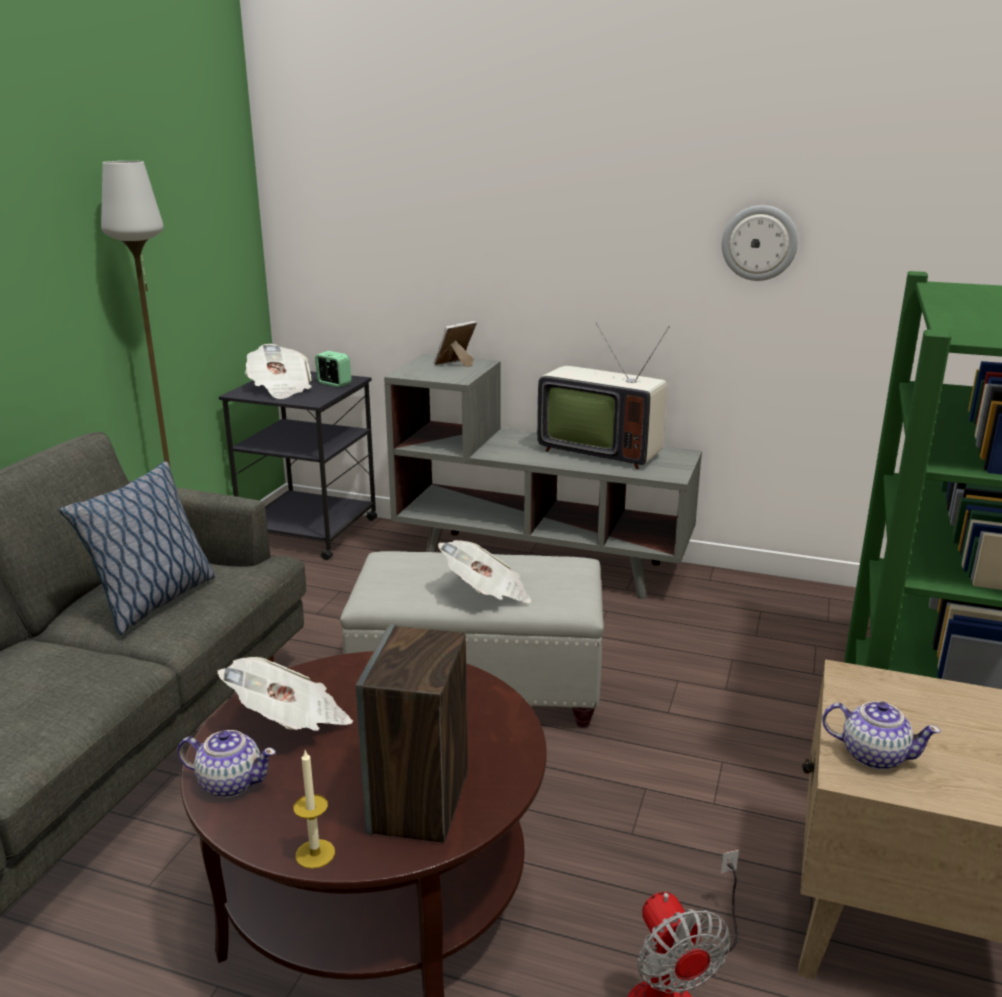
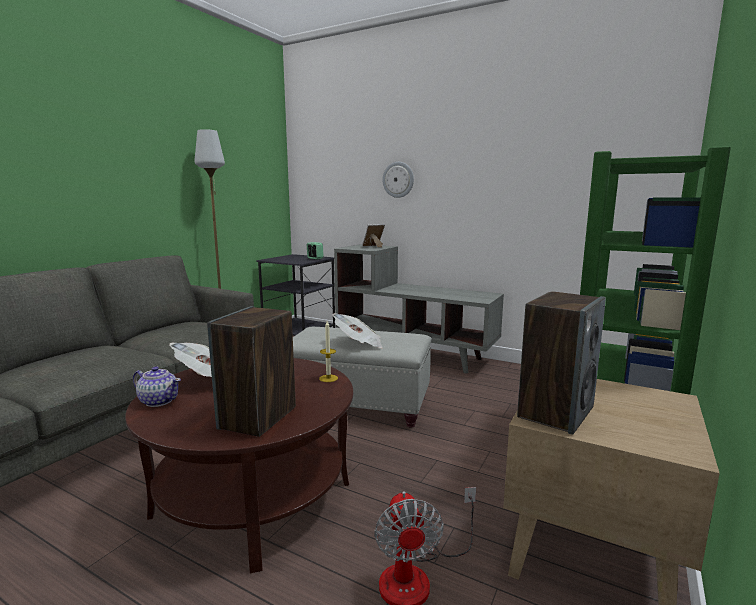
camera: 10 degrees right, 10 degrees down
(154, 602) = (181, 334): pillow -> none
(280, 389) = (287, 259): newspaper -> none
(315, 854) = (180, 435): candle -> candle (328, 378)
(600, 451) = (446, 291): television -> none
(759, 243) = (532, 175): wall clock -> wall clock (398, 179)
(873, 755) = (555, 412): teapot -> speaker

